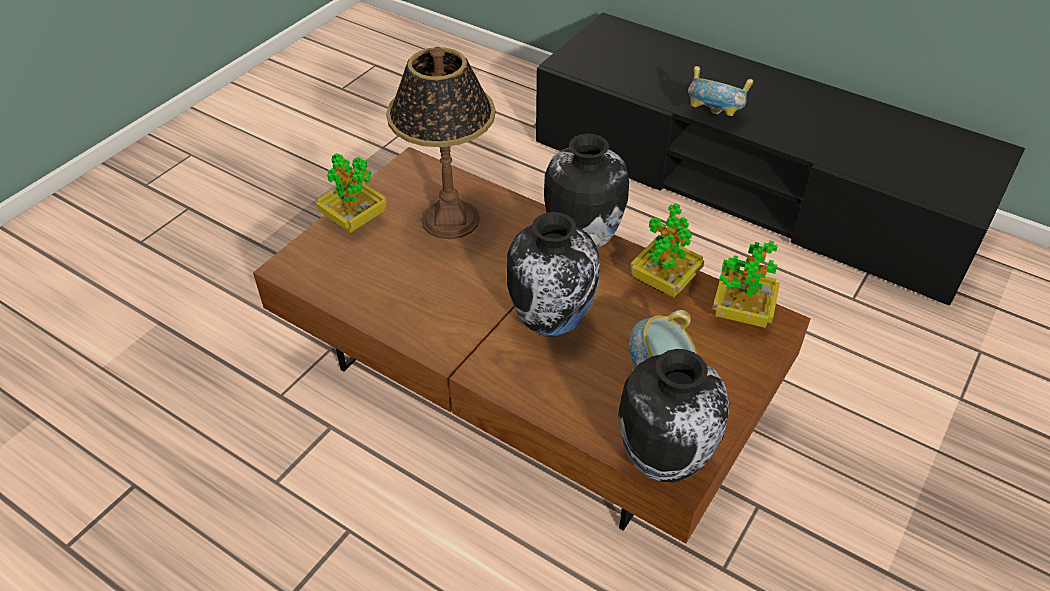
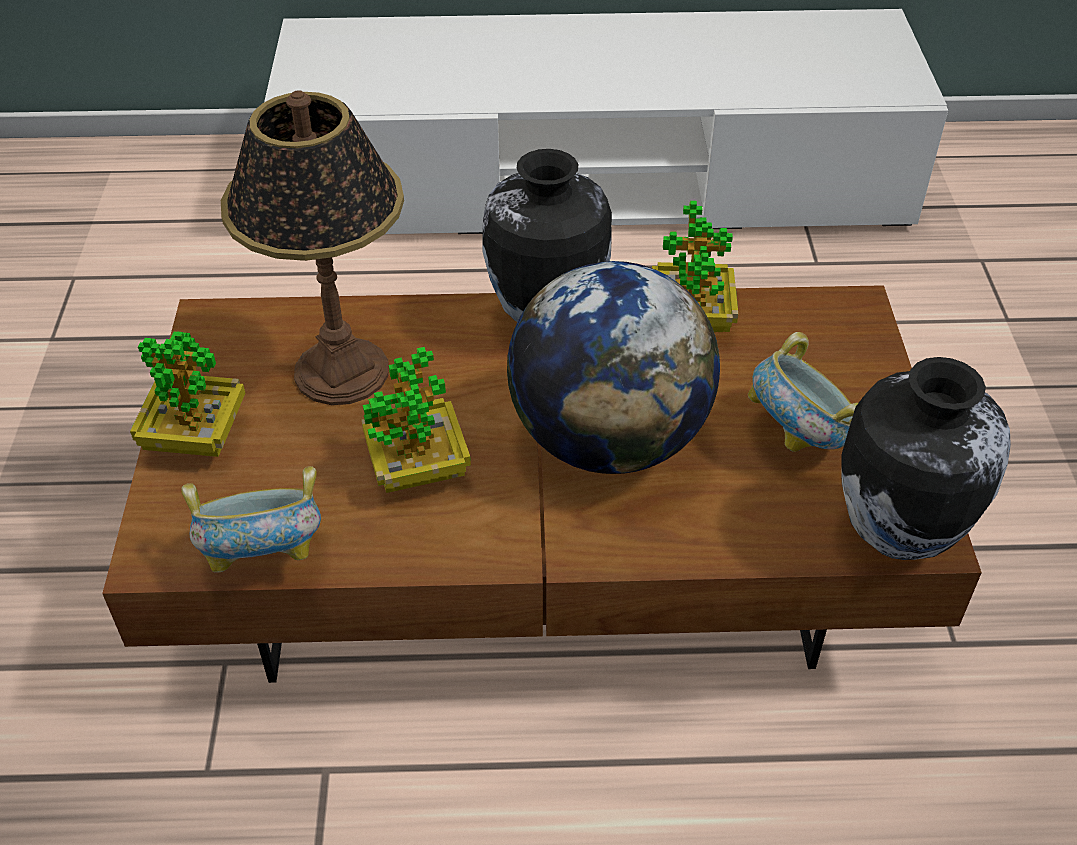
camera: 35 degrees left, 0 degrees up
(552, 323) = (609, 440): vase -> globe
(714, 117) = (551, 99): bowl -> bowl (266, 557)
(742, 312) = (809, 314): potted plant -> potted plant (418, 468)
(749, 185) = (595, 182): black tv stand -> white tv stand

